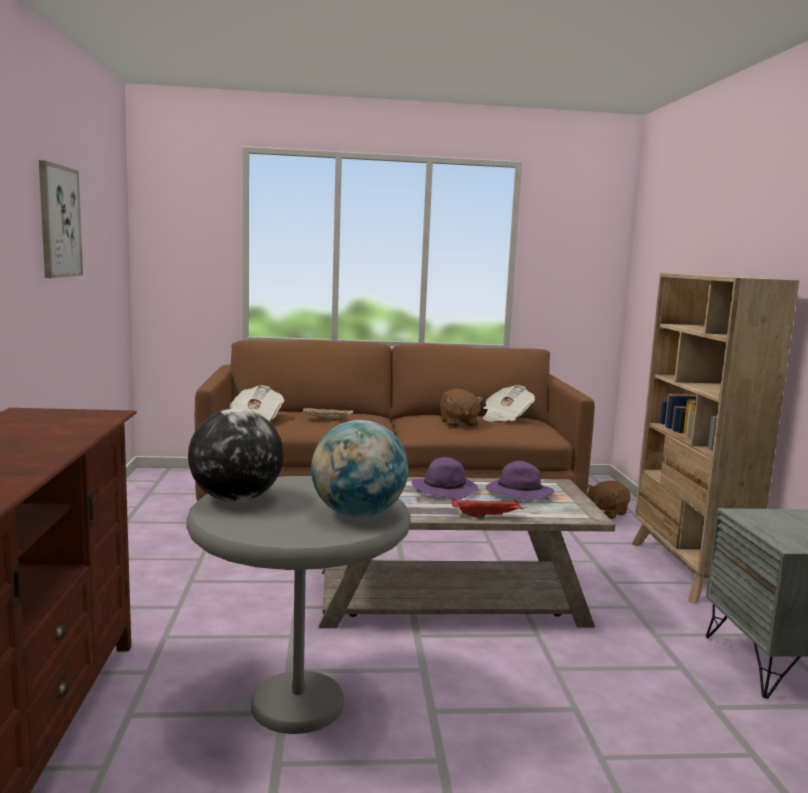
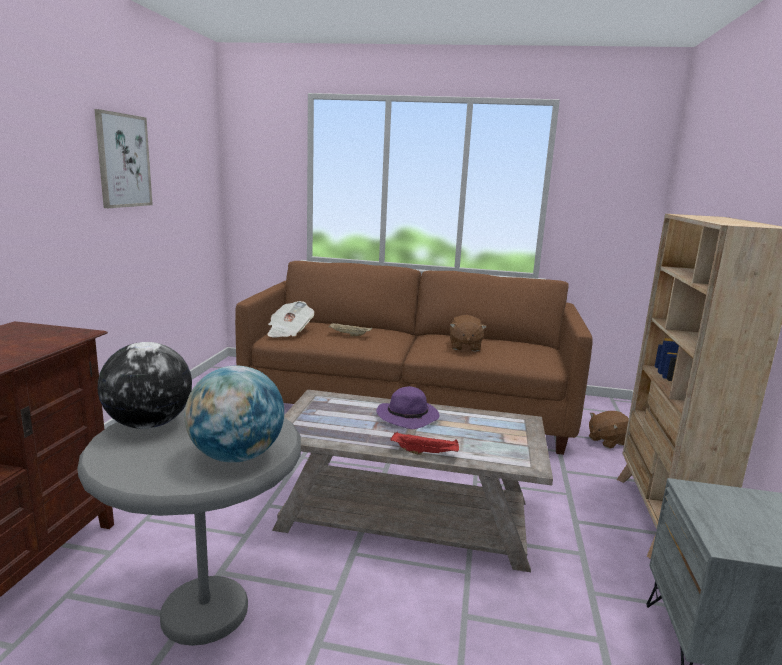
camera: 15 degrees right, 5 degrees up
(505, 418) = (514, 344): newspaper -> none
(518, 494) = (475, 429): purple hat -> none

